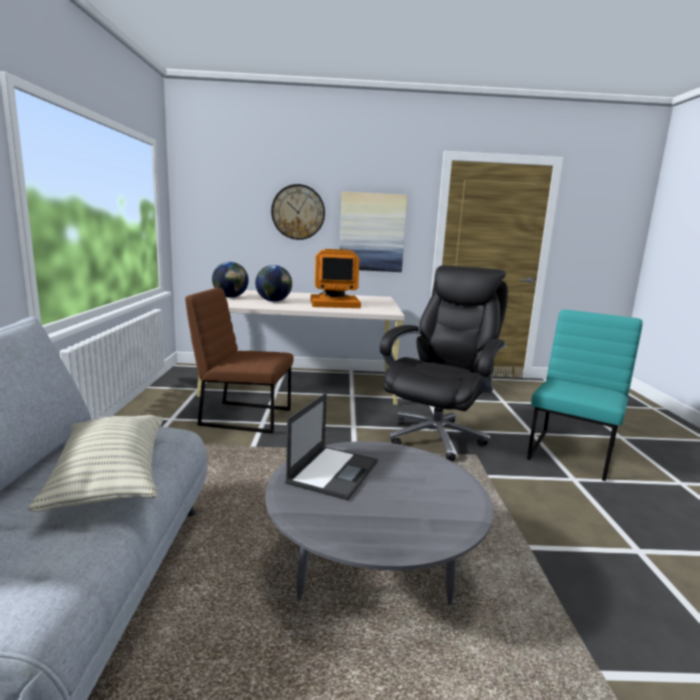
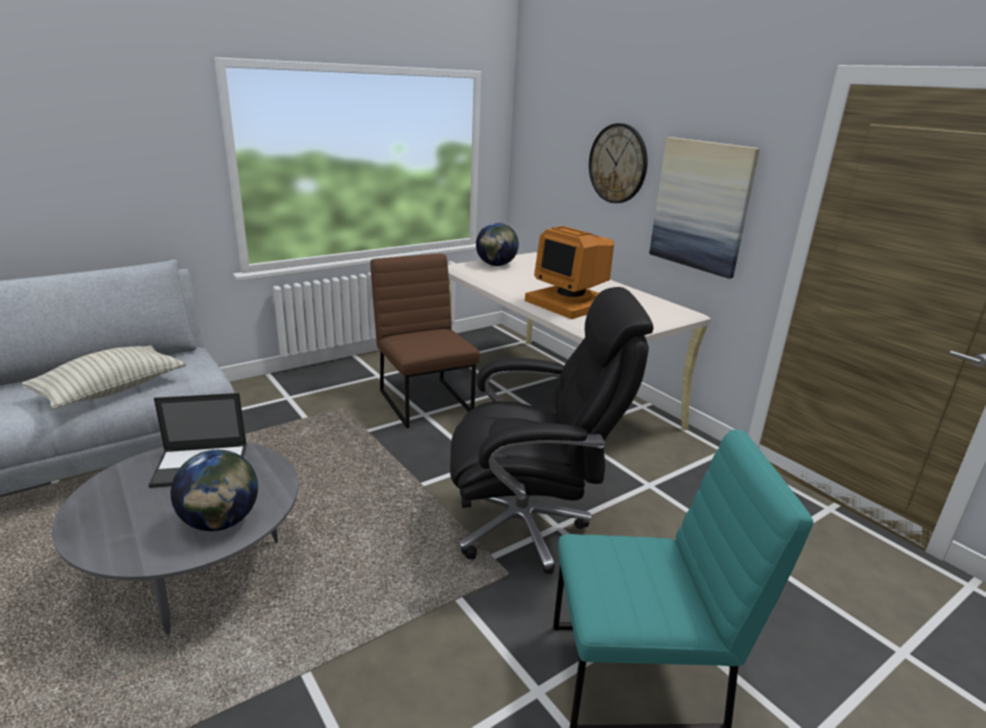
camera: 55 degrees right, 10 degrees up
(274, 301) = (516, 281): globe -> globe (221, 522)

